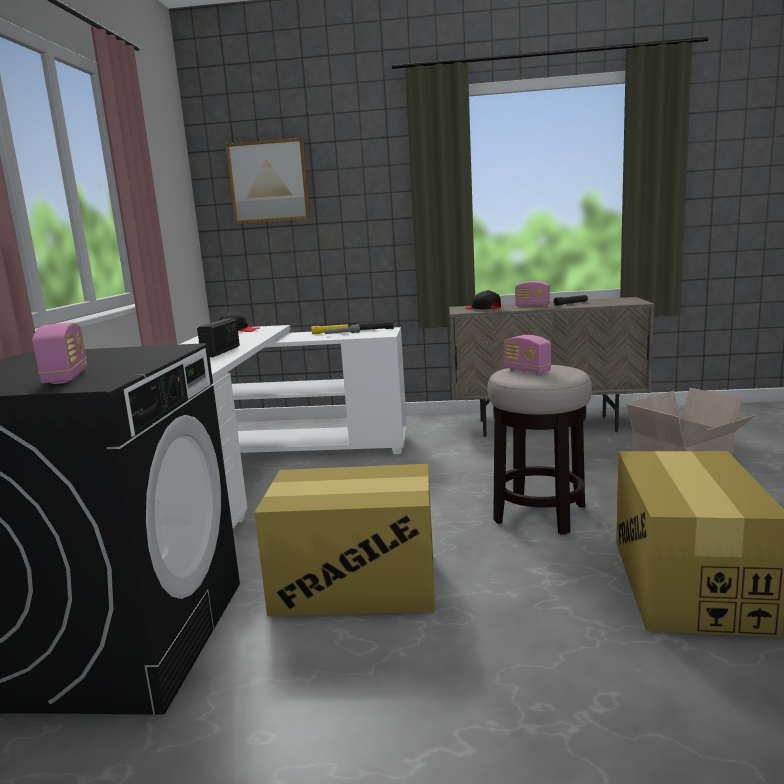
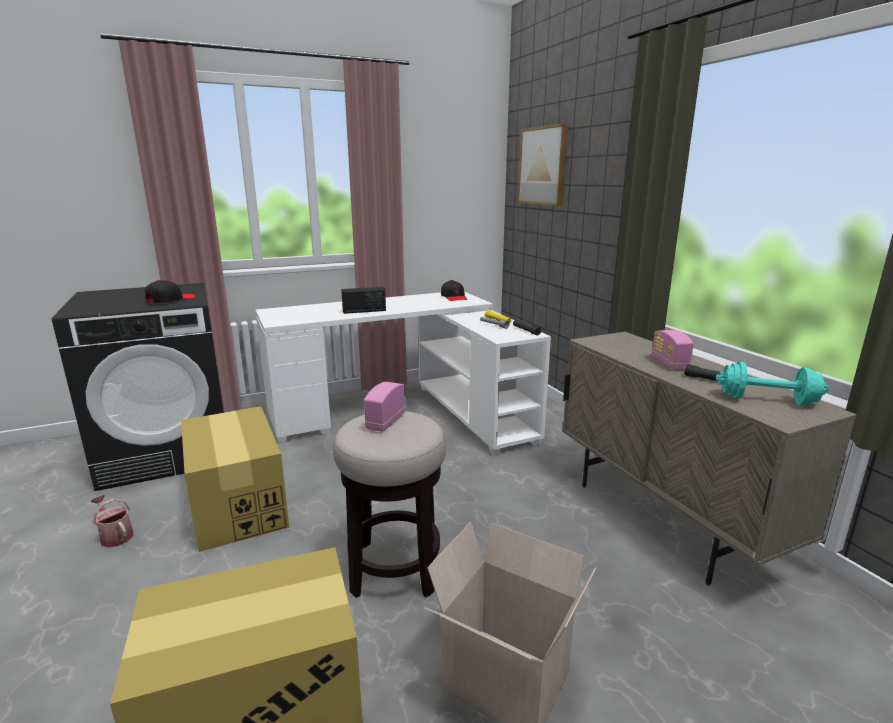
camera: 60 degrees right, 5 degrees up
(66, 377) = (102, 304): radio -> none
(337, 680) = (115, 535): none -> watering can
(483, 309) = (618, 346): black cap -> black cap (170, 300)
(608, 301) = (767, 400): none -> turquoise dumbbell

